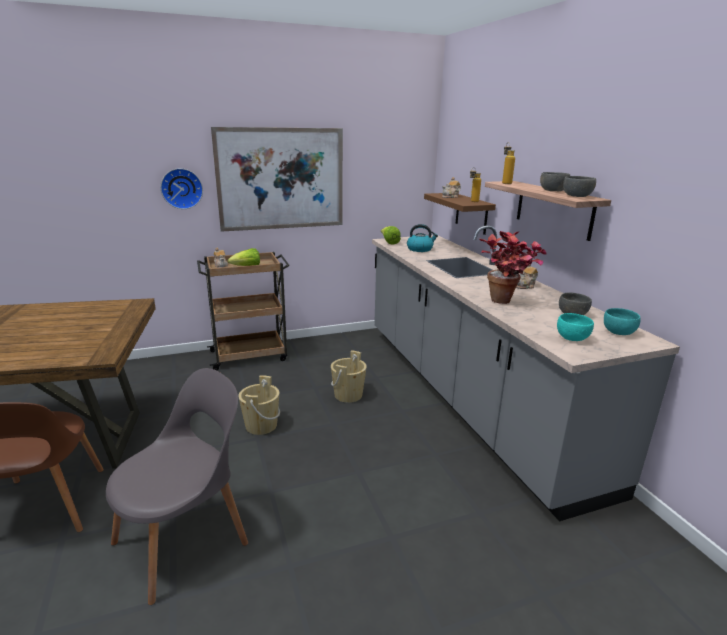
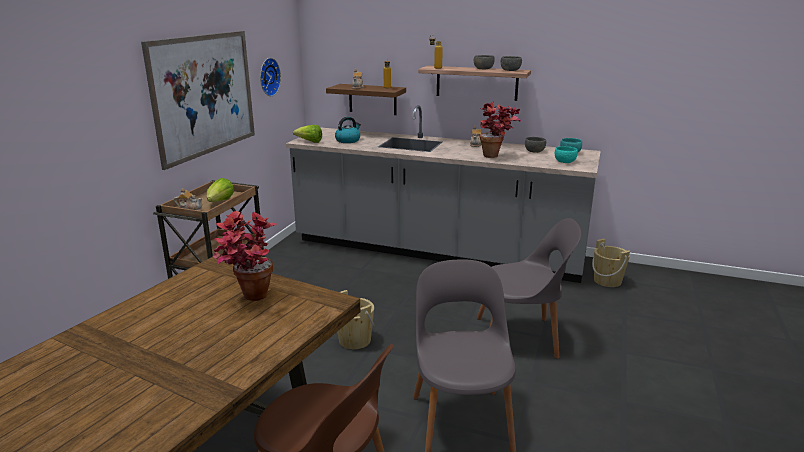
camera: 50 degrees left, 0 degrees up
(85, 330) = (249, 299): none -> potted plant
(182, 188) = (121, 125): wall clock -> wall clock (267, 77)
(348, 395) = (368, 289): beige bucket -> beige bucket (607, 281)
(370, 520) = (520, 337): none -> grey chair

